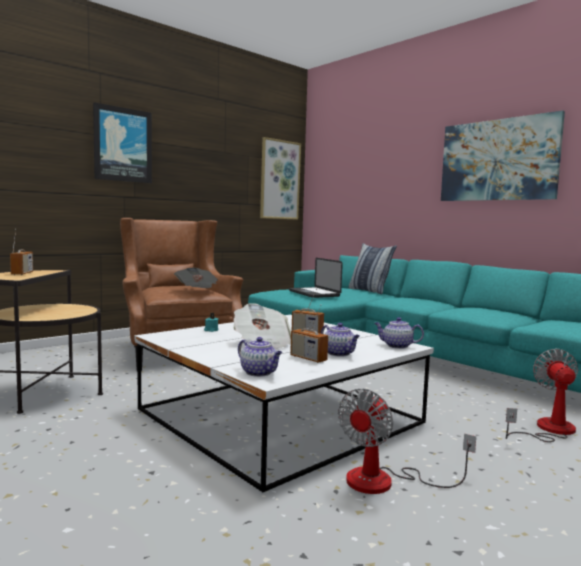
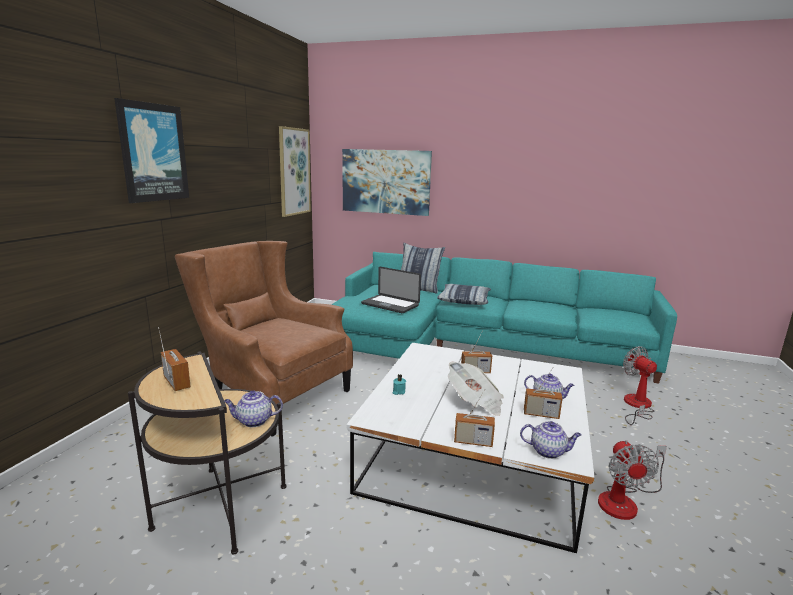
camera: 30 degrees left, 10 degrees up
(197, 290) = (306, 331): newspaper -> none
(206, 357) = (473, 441): none -> radio
(396, 346) = (560, 373): teapot -> teapot (253, 421)
(401, 300) = (464, 300): none -> pillow
(498, 160) = (528, 170): picture -> picture (385, 181)

